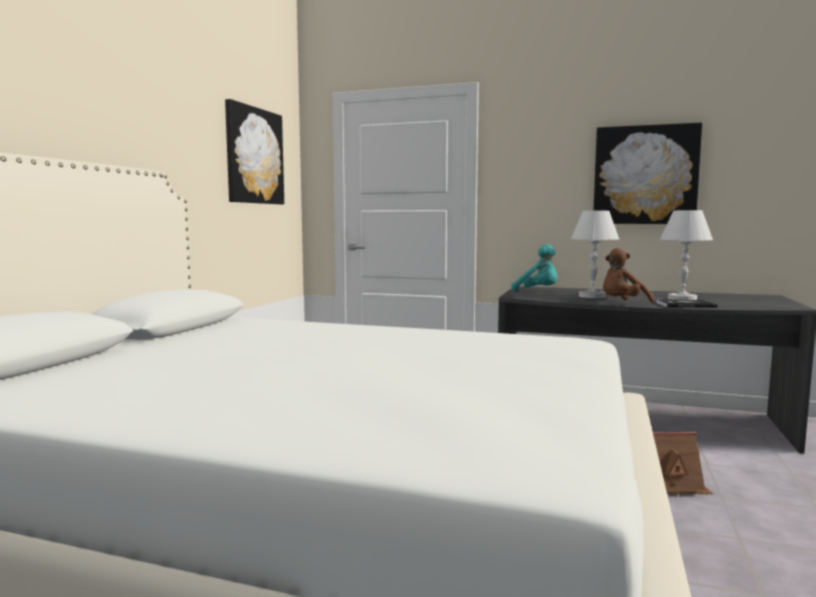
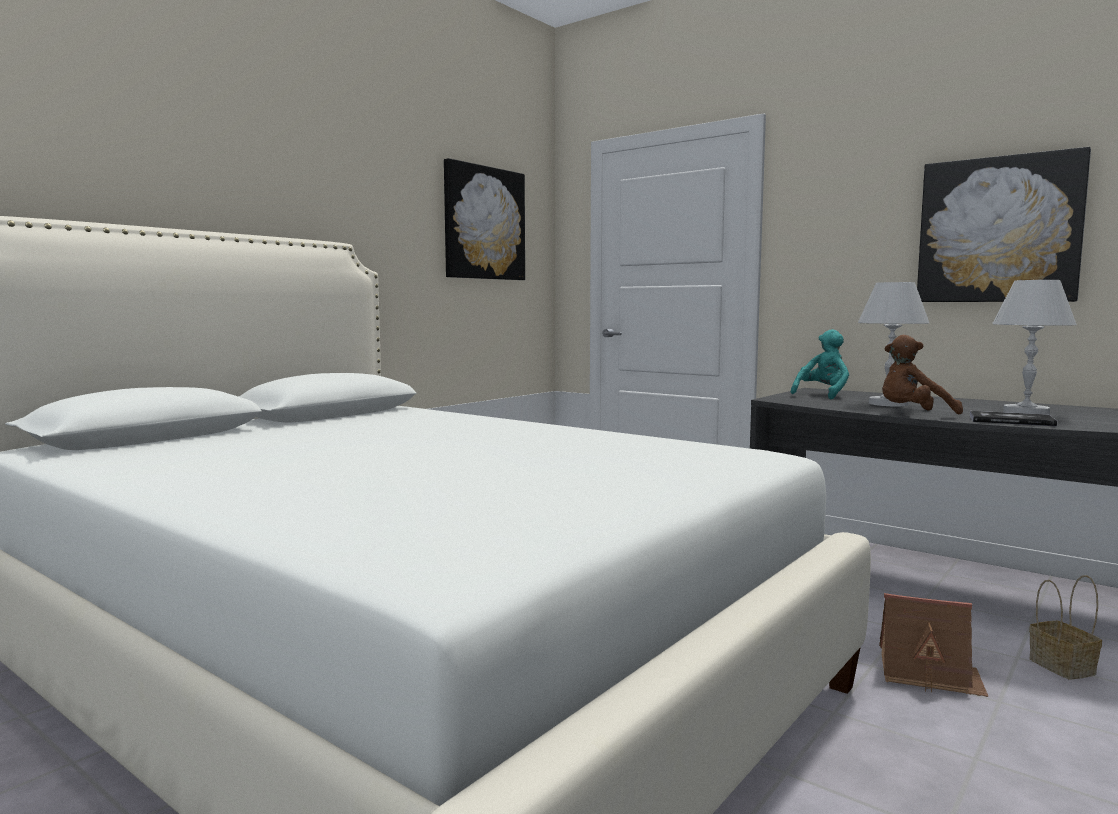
camera: 20 degrees right, 0 degrees up
(538, 291) = (823, 395): turquoise plush toy -> turquoise plush toy turned 105 degrees counterclockwise
(733, 466) = (1059, 666): none -> basket

